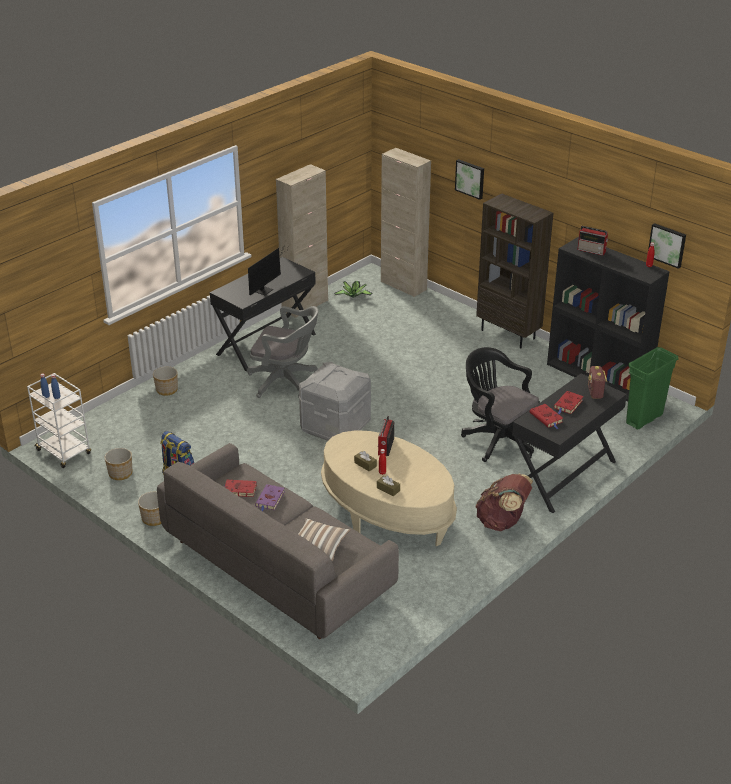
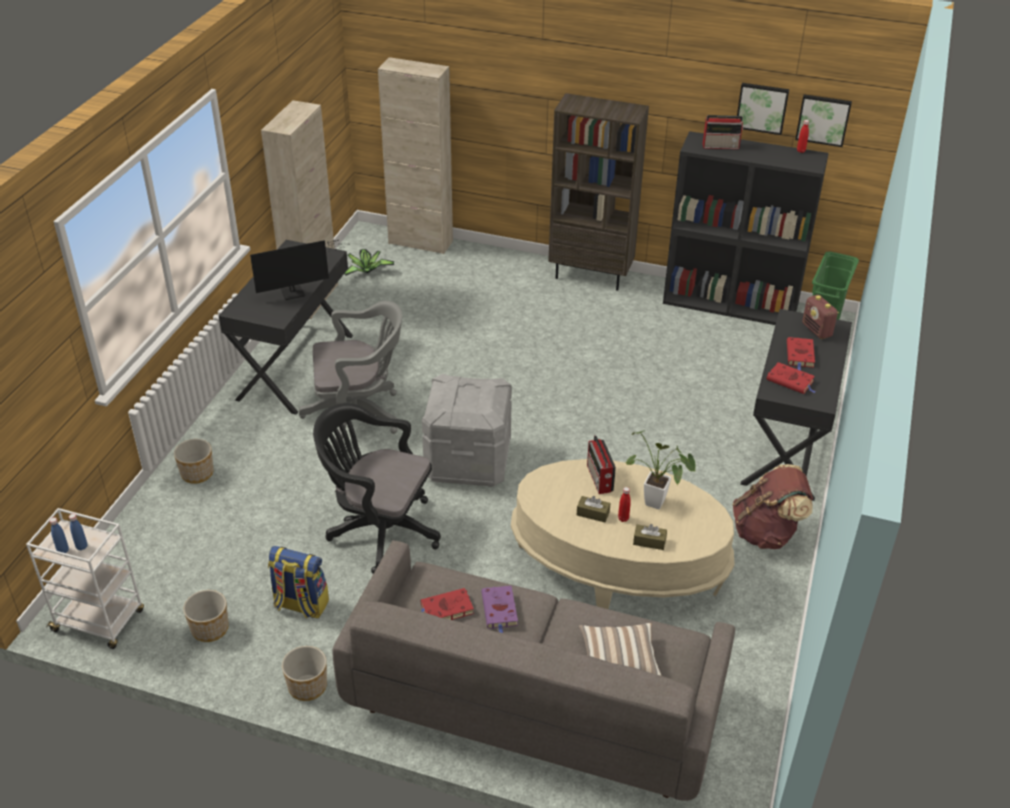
camera: 25 degrees left, 5 degrees up
(265, 289) = (296, 292): monitor -> monitor turned 60 degrees clockwise
(412, 471) = (659, 504): none -> potted plant
(470, 178) = (513, 81): picture -> picture (762, 107)
(497, 439) = (678, 420): black office chair -> black office chair (379, 530)

